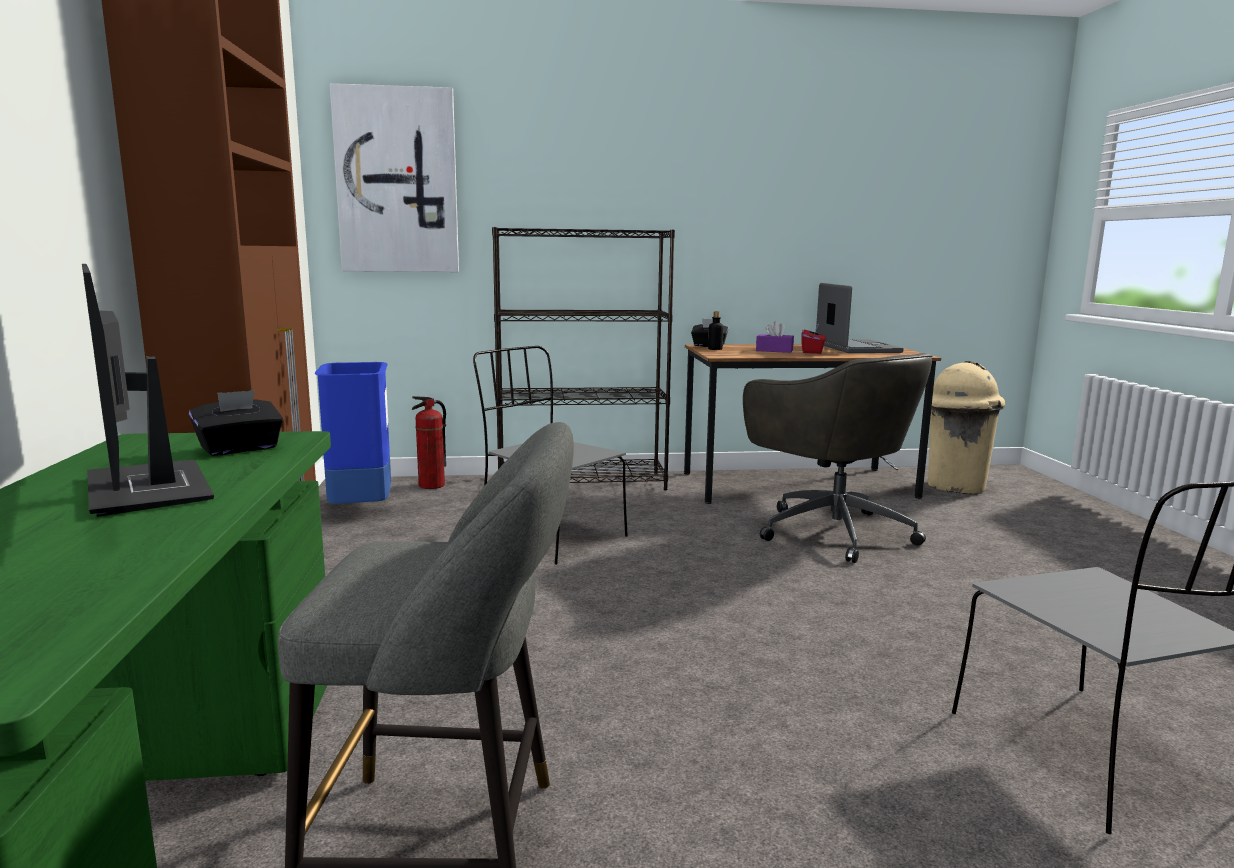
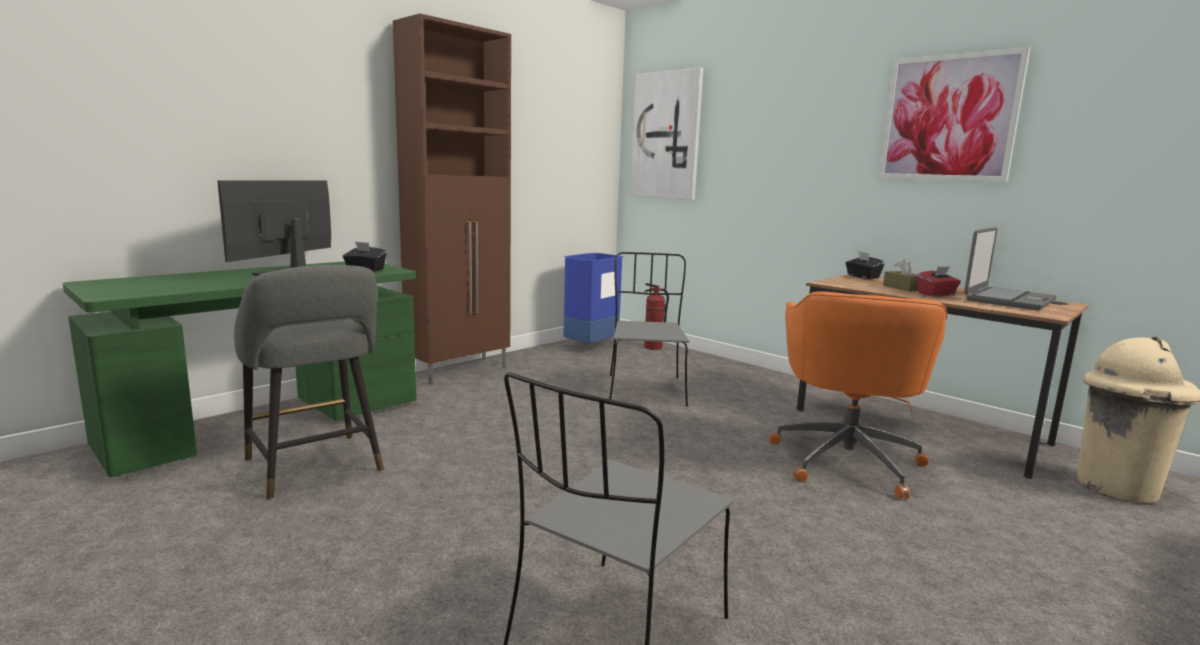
camera: 50 degrees right, 0 degrees up
(582, 482) = (745, 372): black bookcase -> none
(715, 349) = (852, 279): bottle -> none
(763, 176) = (948, 118): none -> picture
(774, 350) = (902, 288): purple tissue box -> brown tissue box
(831, 531) = (846, 460): grey office chair -> orange office chair

